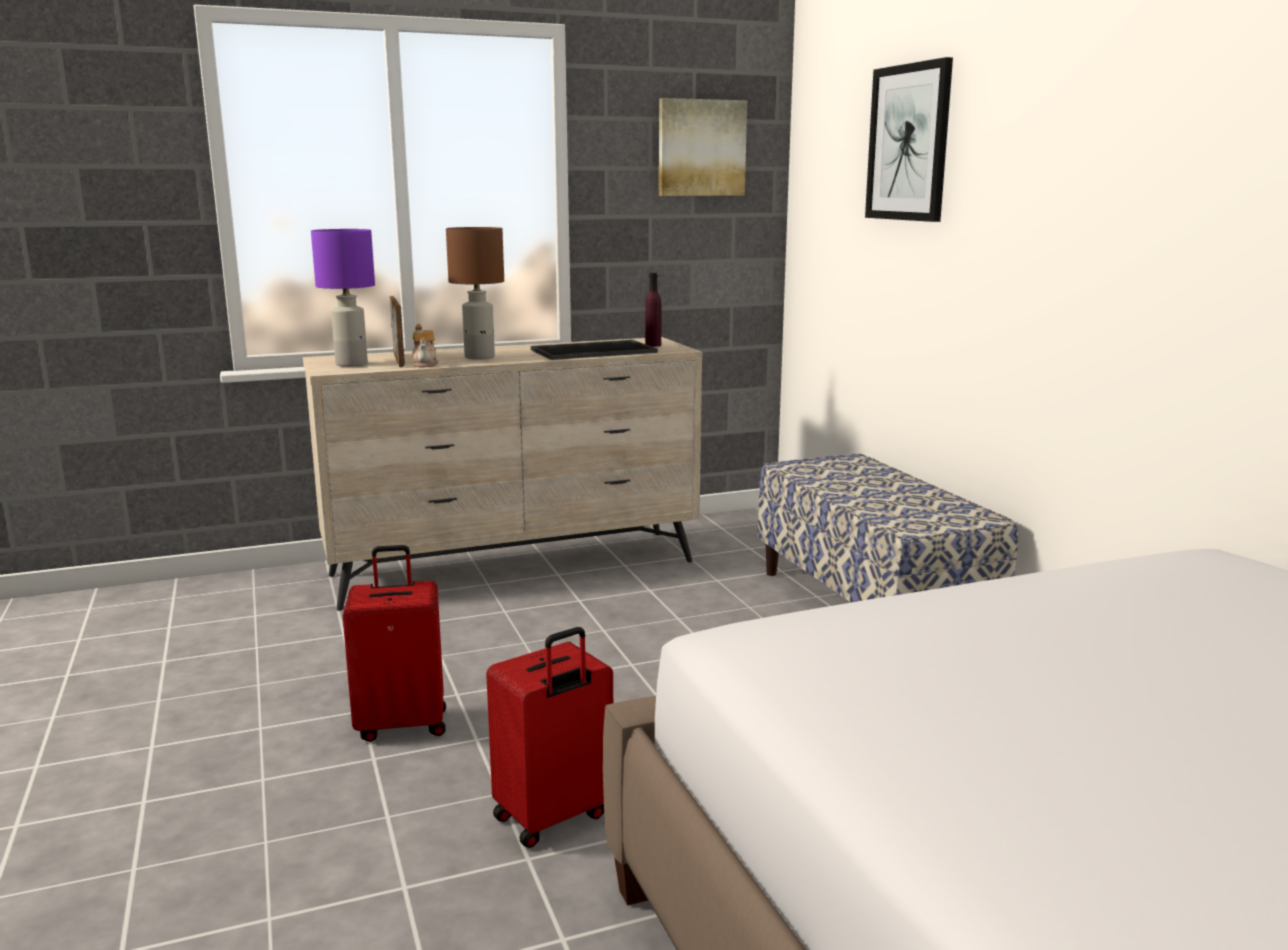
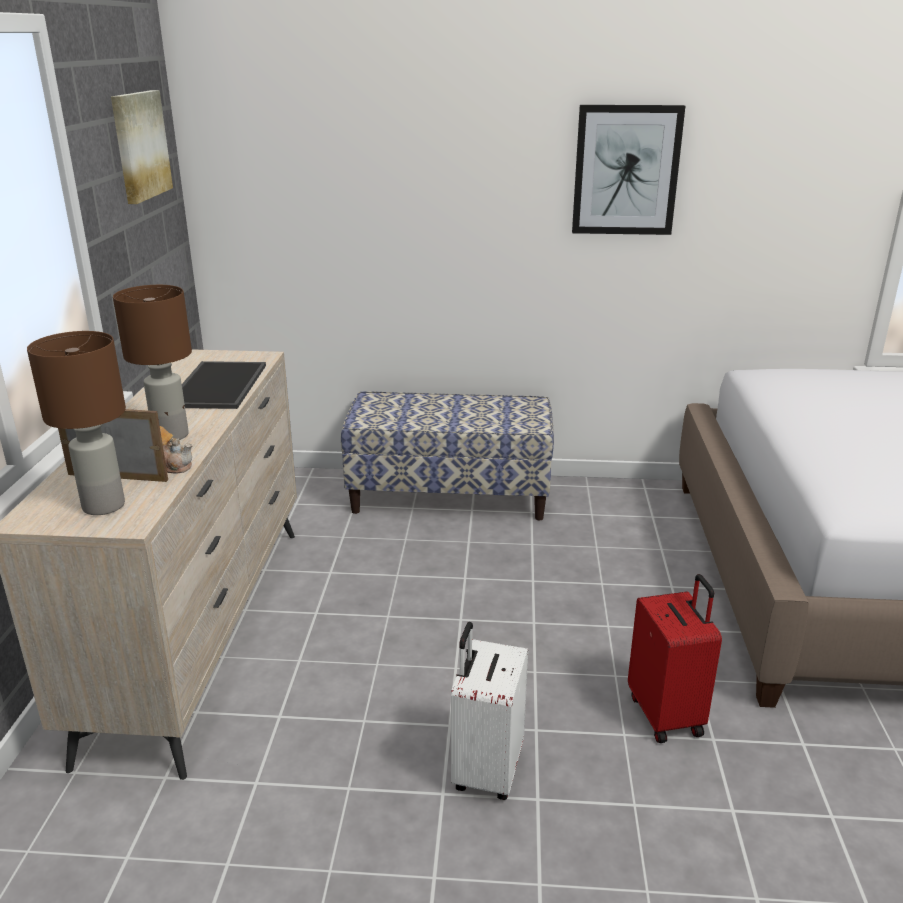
camera: 65 degrees left, 10 degrees up
(351, 364) = (102, 506): purple table lamp -> brown table lamp
(402, 724) = (486, 770): red suitcase -> white suitcase
(653, 345) = (226, 360): purple bottle -> none
(909, 143) = (379, 136): picture -> picture (626, 170)

